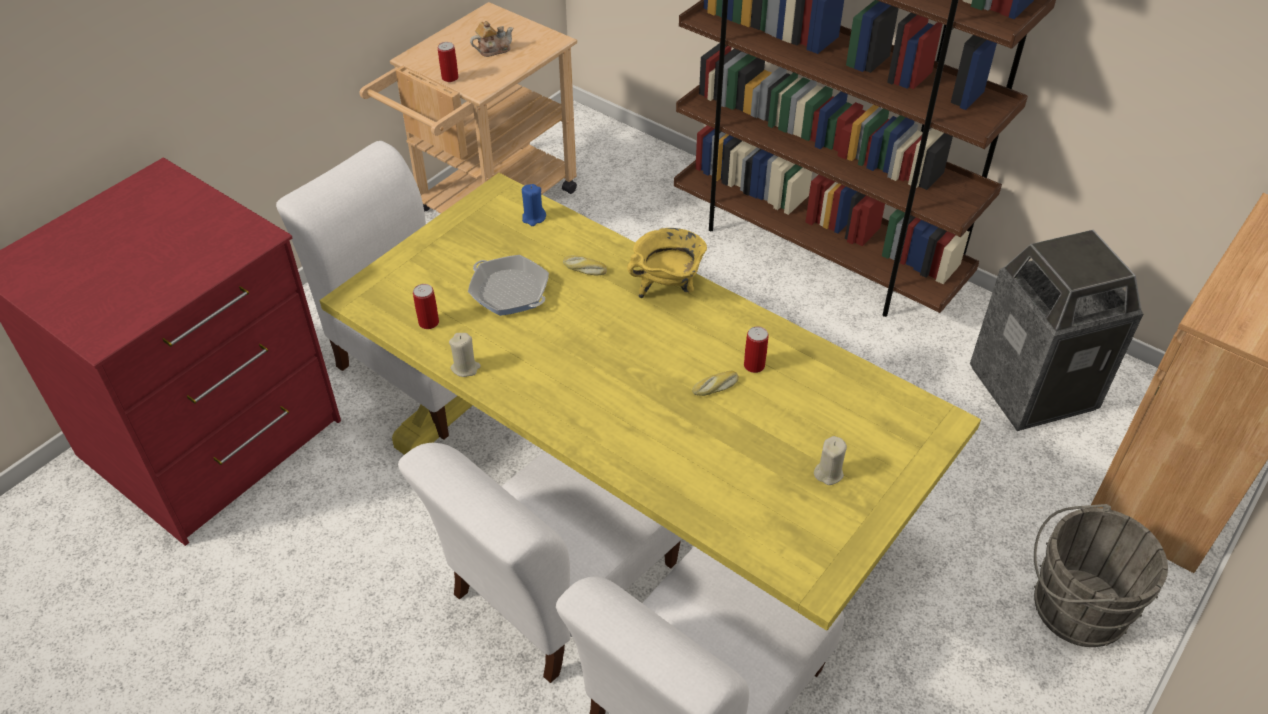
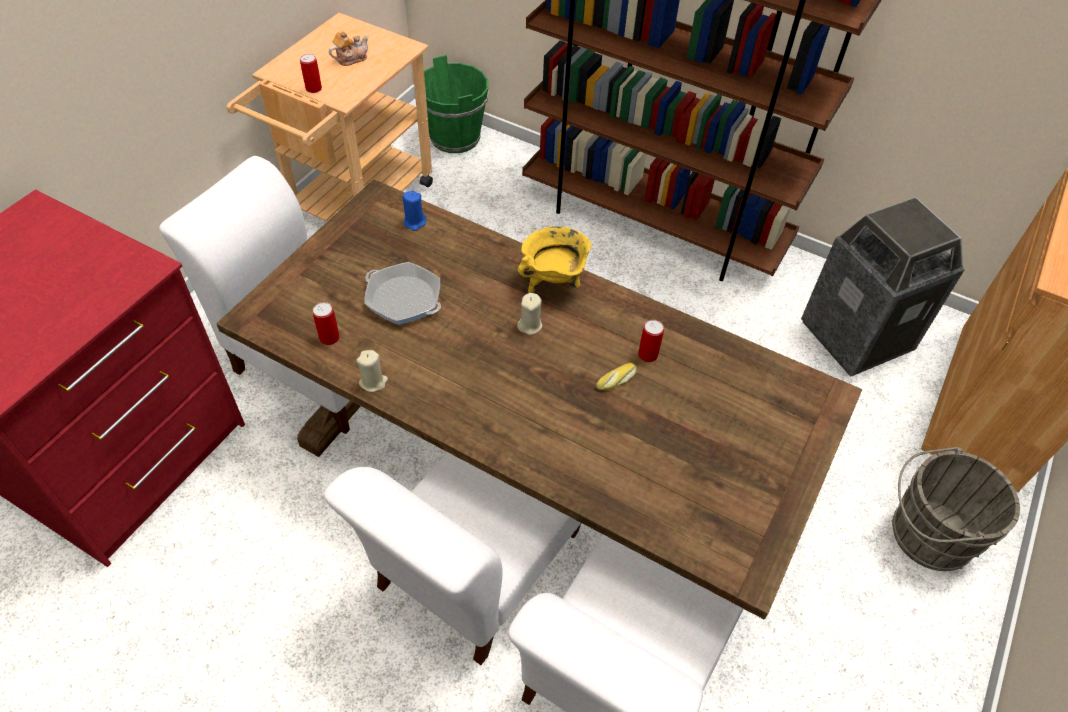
camera: 10 degrees left, 5 degrees up
(584, 270) = (471, 271): bread -> none
(608, 143) = (454, 138): none -> green bucket
(635, 491) = (530, 466): yellow dining table -> brown dining table
(828, 473) = (737, 458): beige candle -> beige candle (529, 325)

